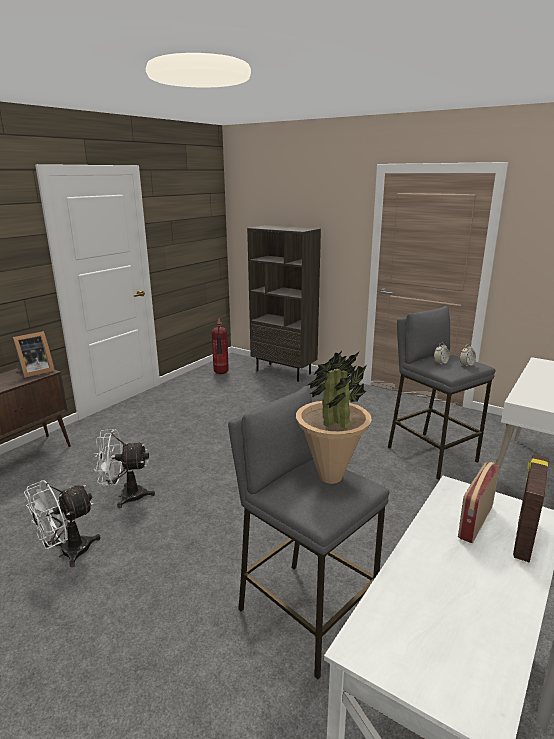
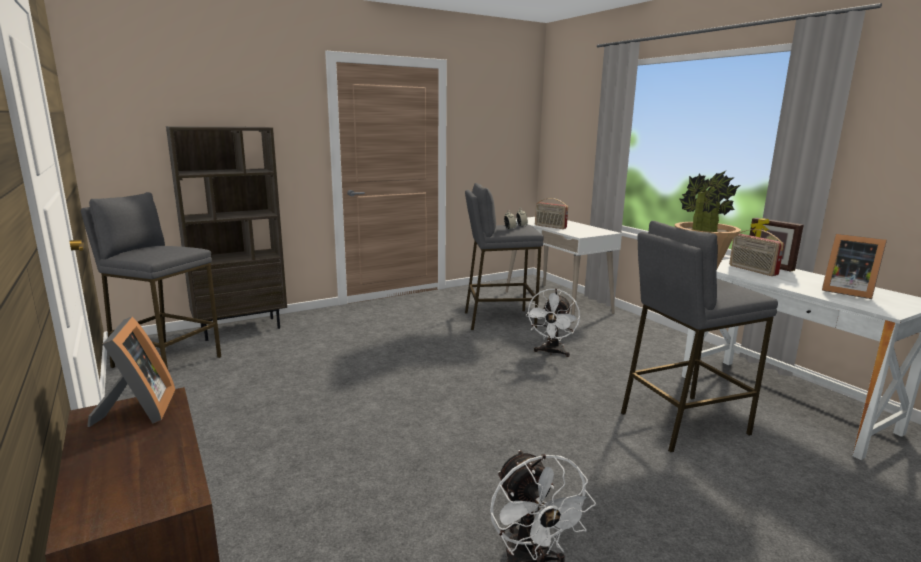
camera: 65 degrees left, 5 degrees down
(125, 496) = (426, 493): white fan -> white fan (551, 352)
(221, 373) = (166, 362): fire extinguisher -> grey stool
(446, 611) = (846, 291): none -> picture frame
(533, 380) = (550, 227): none -> radio

